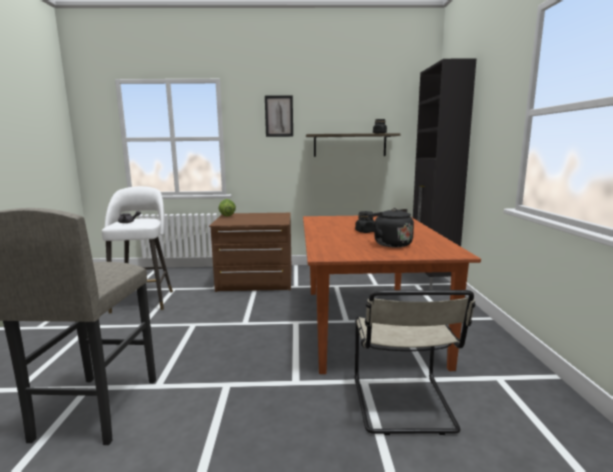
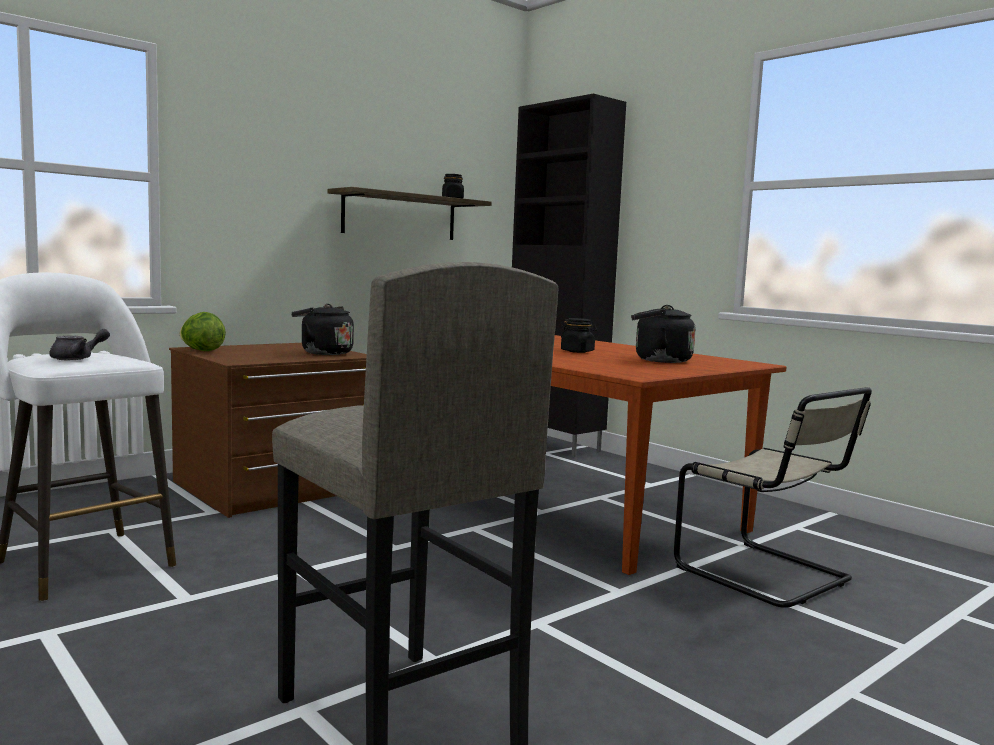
camera: 40 degrees left, 5 degrees down
(271, 220) = (323, 353): none -> black kettle
(279, 116) = (279, 145): picture -> none

